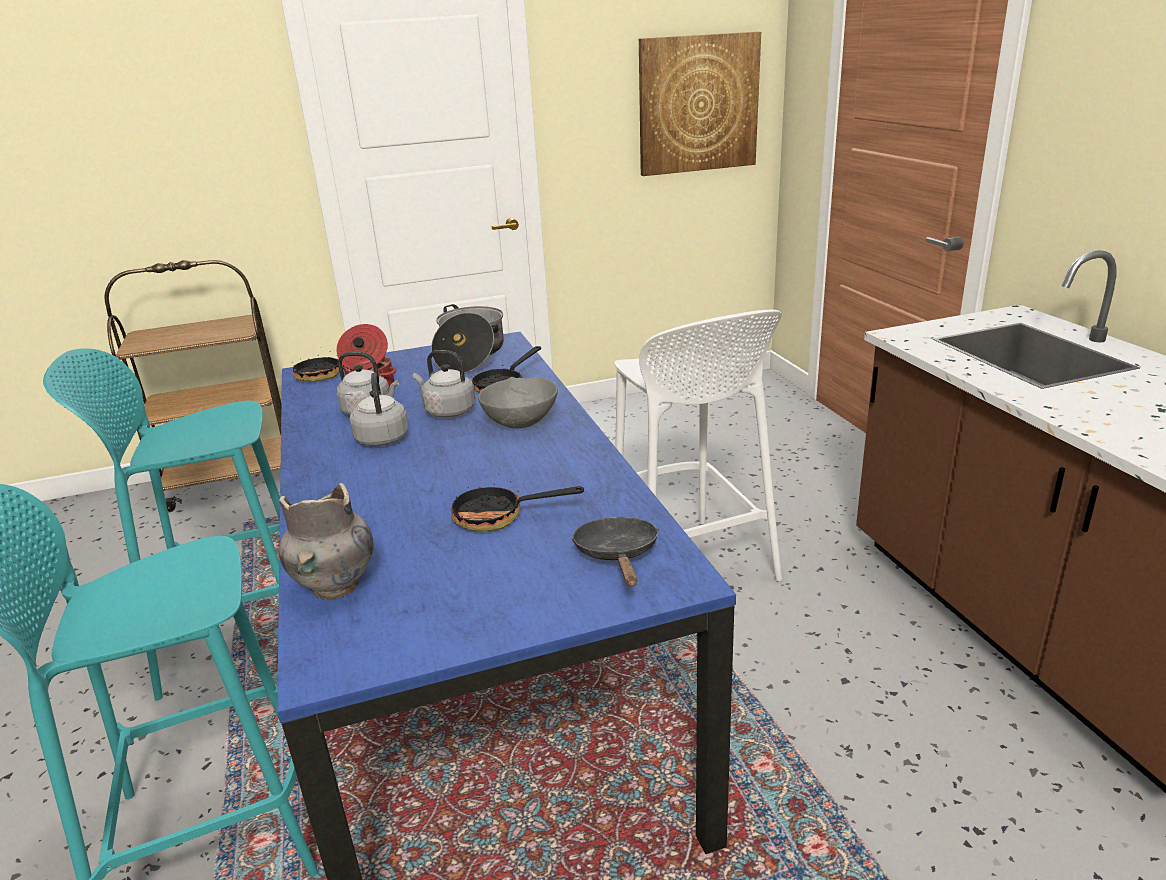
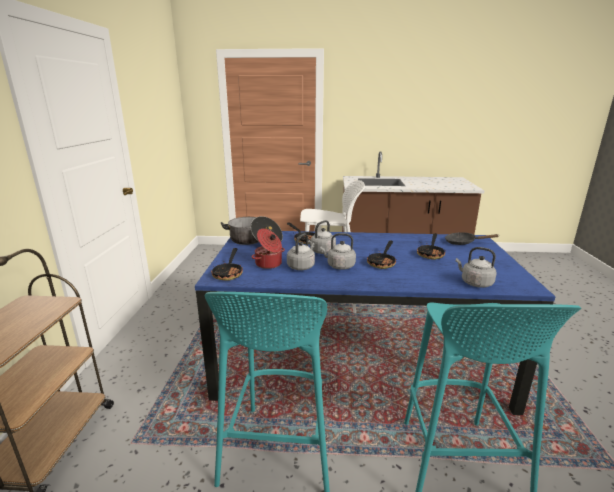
camera: 70 degrees left, 5 degrees down
(336, 585) = (474, 283): grey vase -> grey kettle
(417, 471) = (382, 262): none -> frying pan
(520, 421) = (347, 241): grey bowl -> none
(698, 104) = (167, 122): picture -> none

